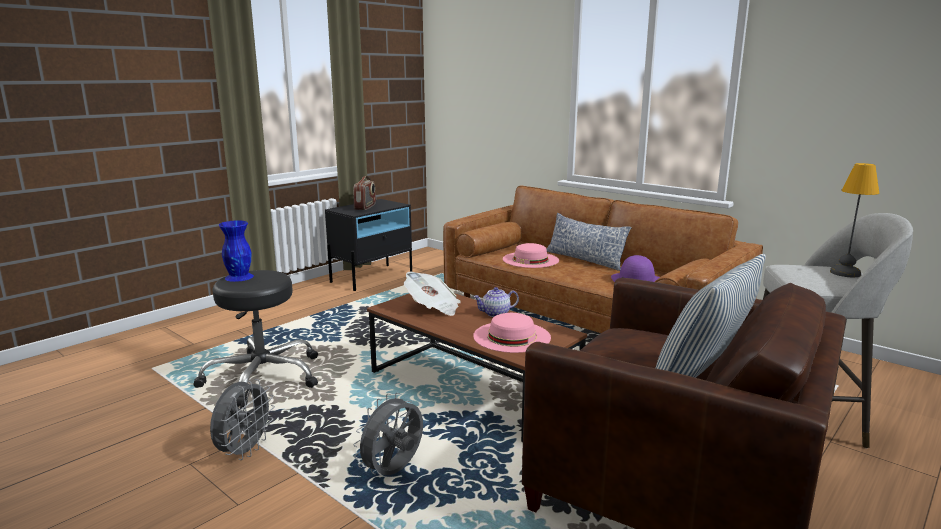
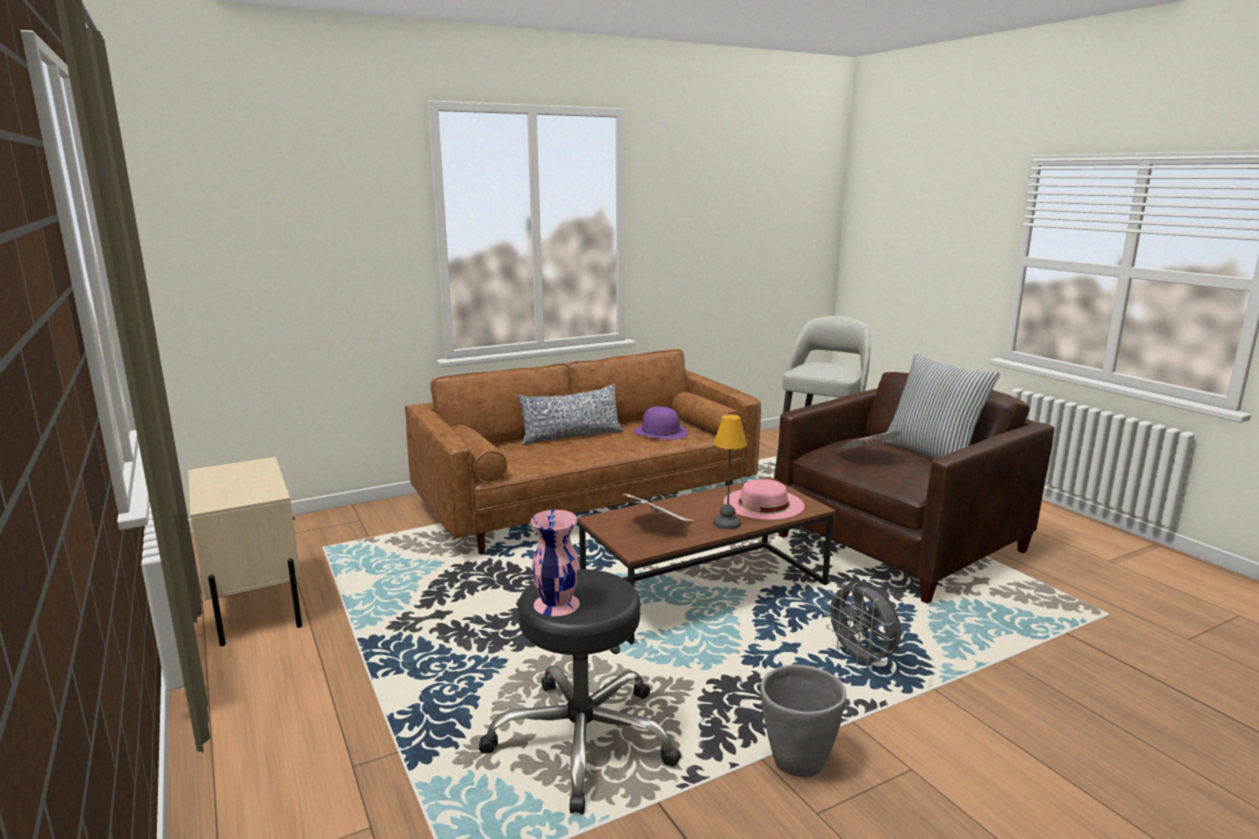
camera: 70 degrees left, 0 degrees up
(239, 277) = (555, 604): blue vase -> pink vase
(244, 451) = (797, 762): grey fan -> grey planter
(365, 207) = (236, 484): radio -> none
(372, 277) = (256, 603): black nightstand -> beige nightstand
(495, 314) = (698, 500): teapot -> none
(530, 259) = (549, 455): pink hat -> none
(630, 348) = (865, 457): none -> newspaper
(845, 273) = (826, 364): table lamp -> table lamp (726, 523)

